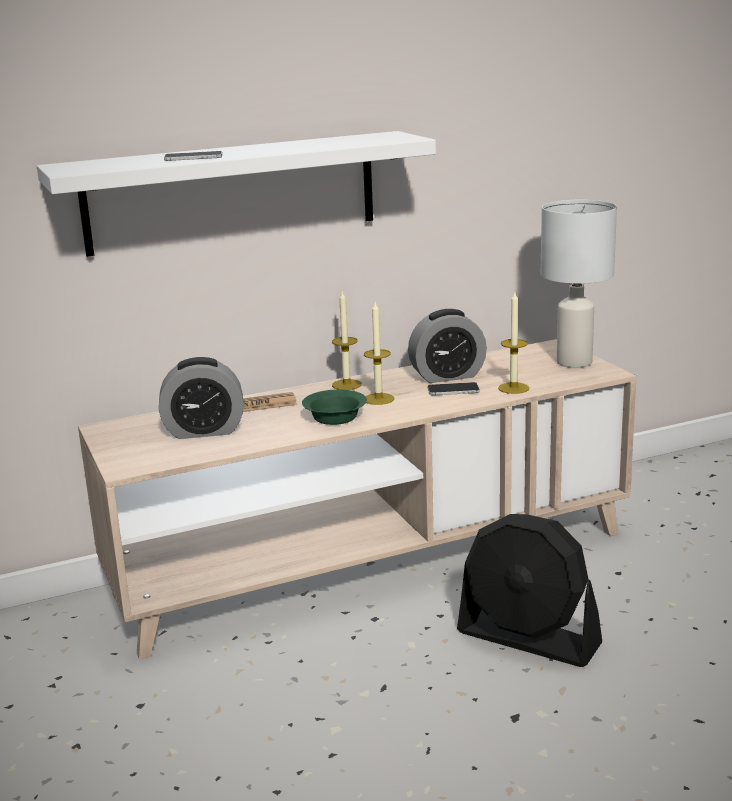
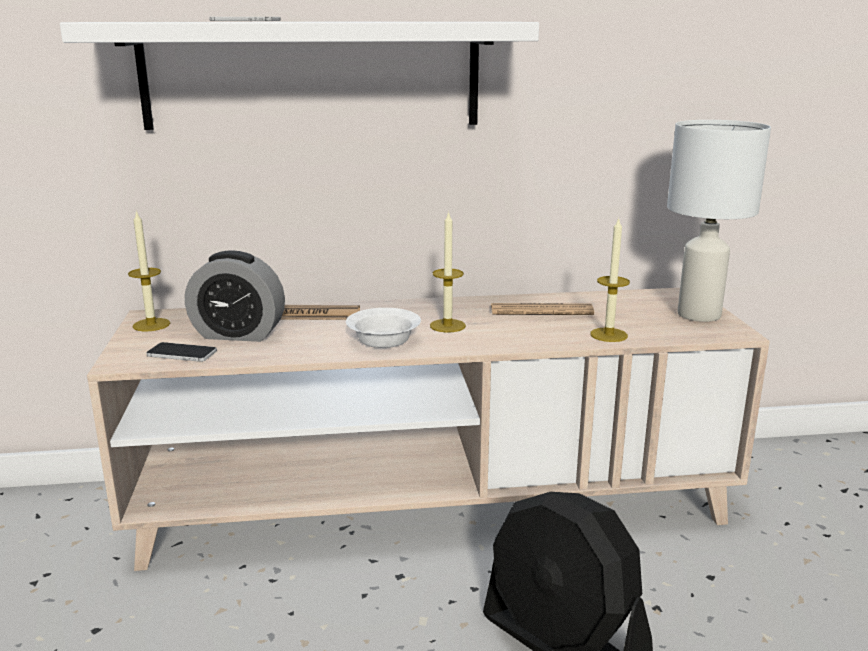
camera: 15 degrees right, 0 degrees up
(334, 419) = (382, 341): green bowl -> white bowl
(346, 385) = (426, 306): candle -> candle (151, 325)
(447, 376) = (541, 311): alarm clock -> newspaper
(453, 390) = (537, 327): phone -> phone (182, 353)

